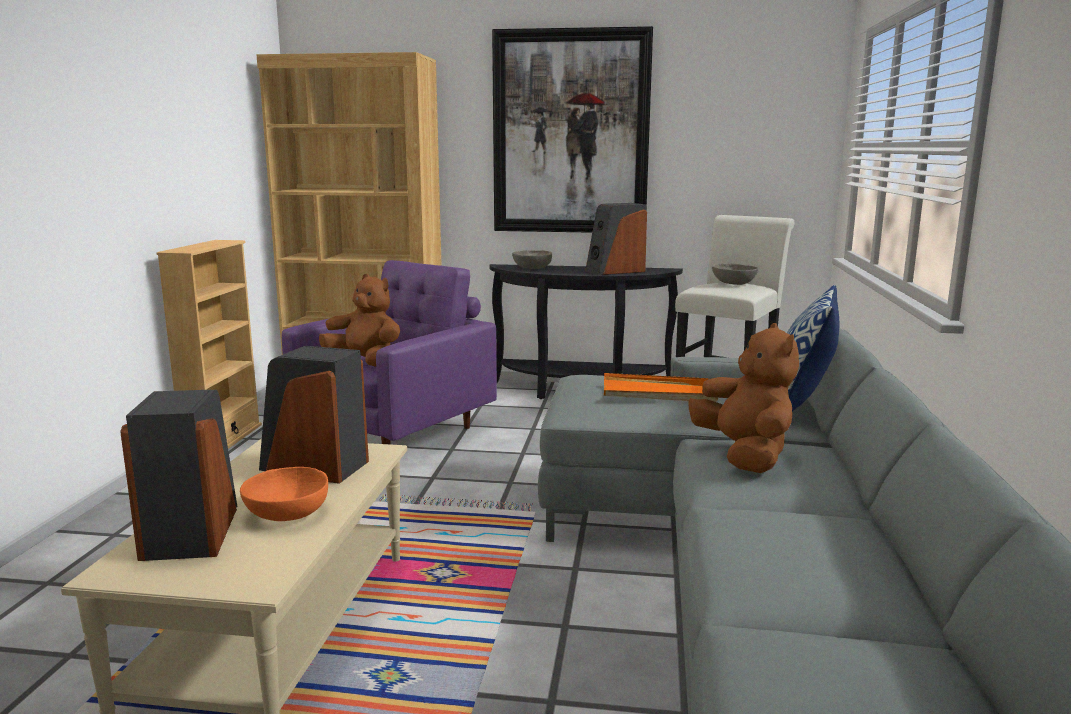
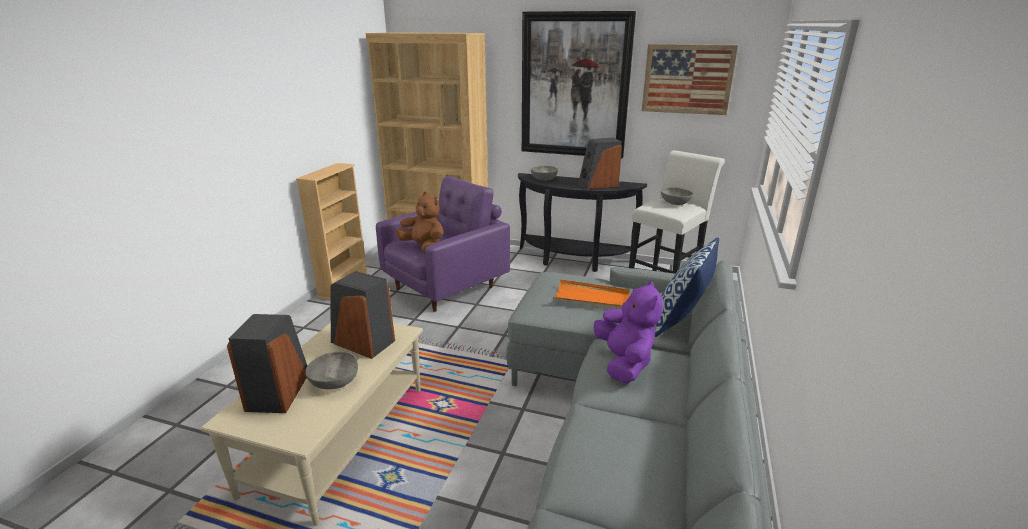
camera: 10 degrees right, 10 degrees up
(286, 513) = (334, 381): orange bowl -> grey bowl
(729, 118) = (687, 79): none -> picture
(744, 455) = (624, 363): brown plush toy -> purple plush toy

